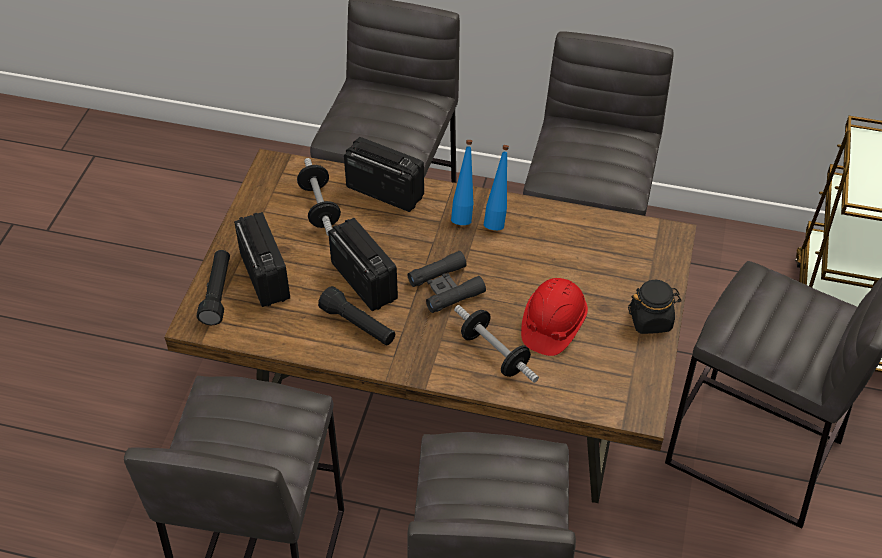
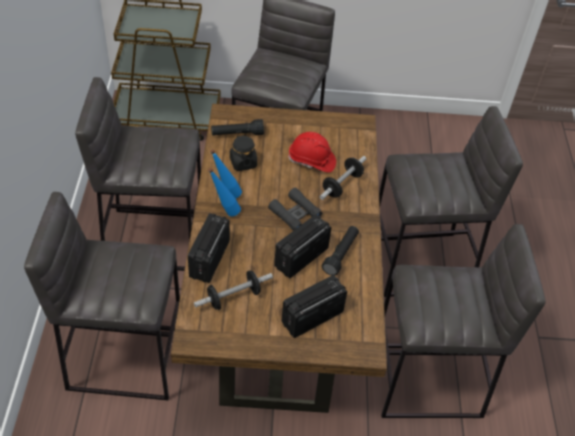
camera: 105 degrees left, 0 degrees up
(217, 293) = (337, 344): black flashlight -> black flashlight (237, 134)
(651, 320) = (295, 120): black jar -> black jar (243, 162)

